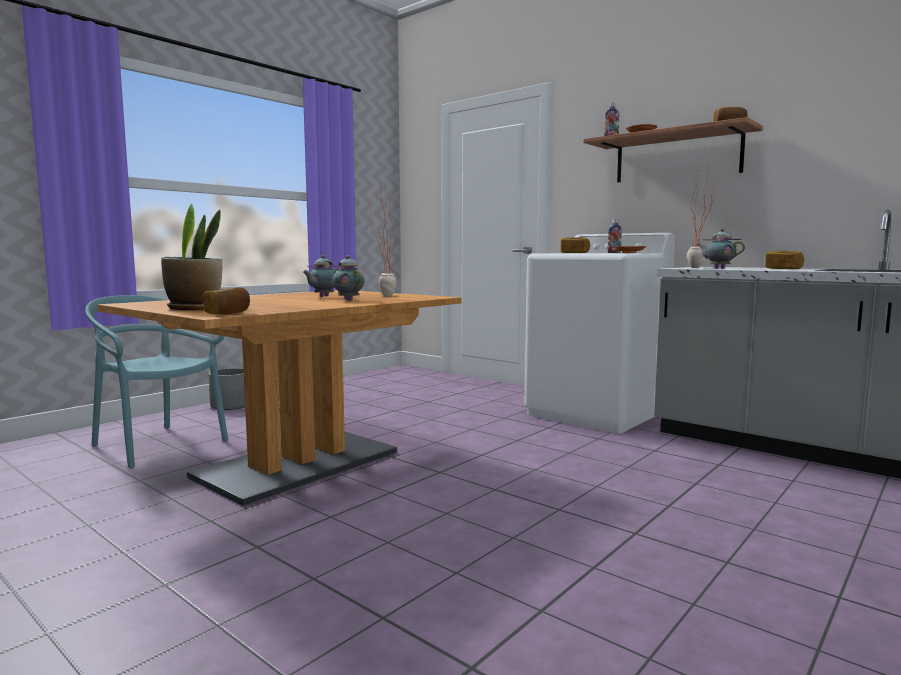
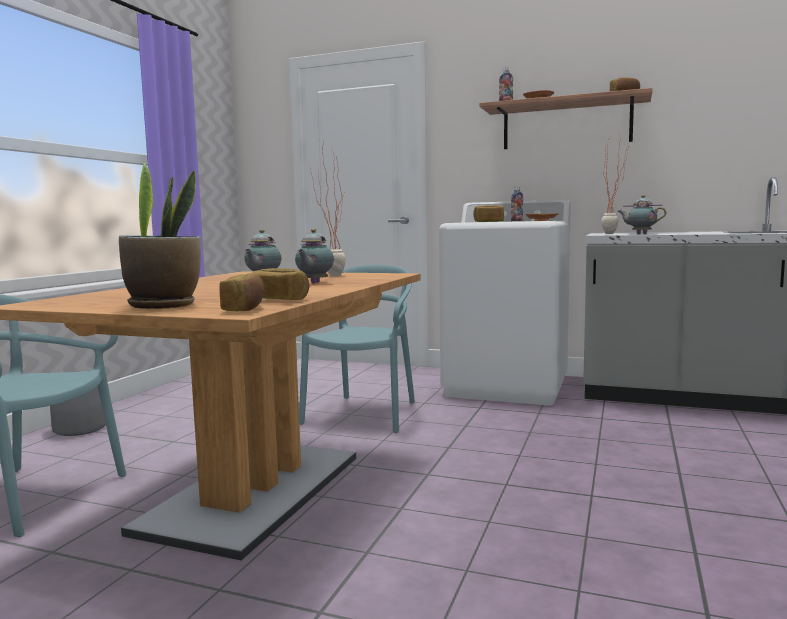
camera: 20 degrees left, 0 degrees up
(348, 300) = (314, 283): teapot -> teapot turned 105 degrees counterclockwise
(442, 420) = (363, 414): none -> turquoise chair
(783, 269) = (693, 232): bread -> bread (280, 299)

